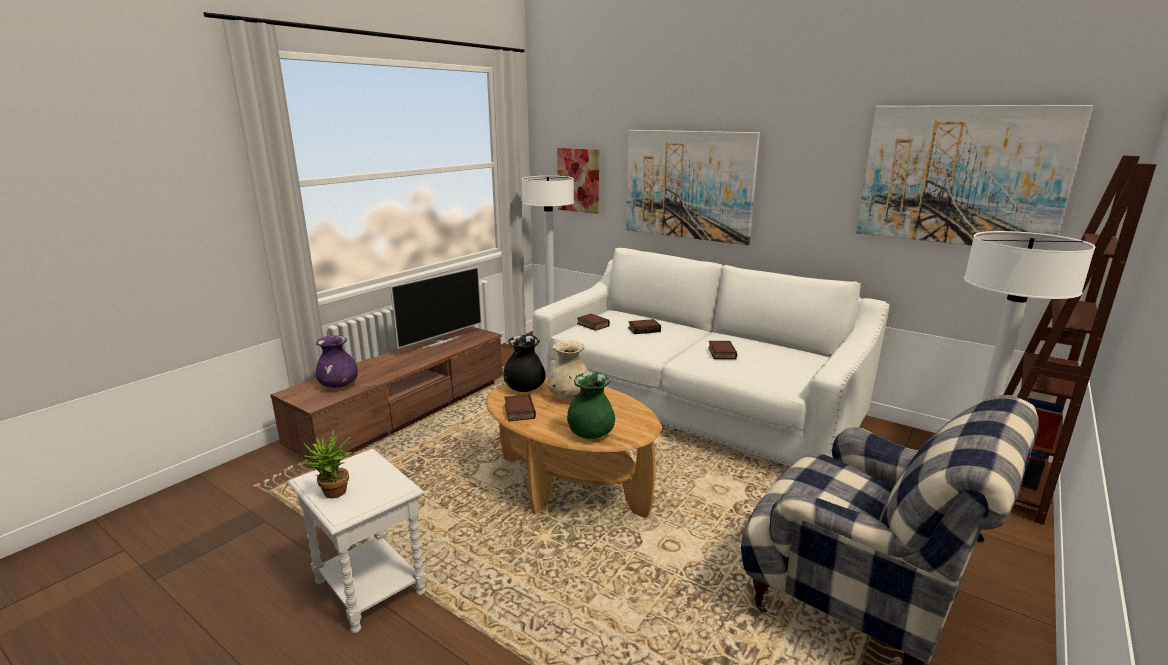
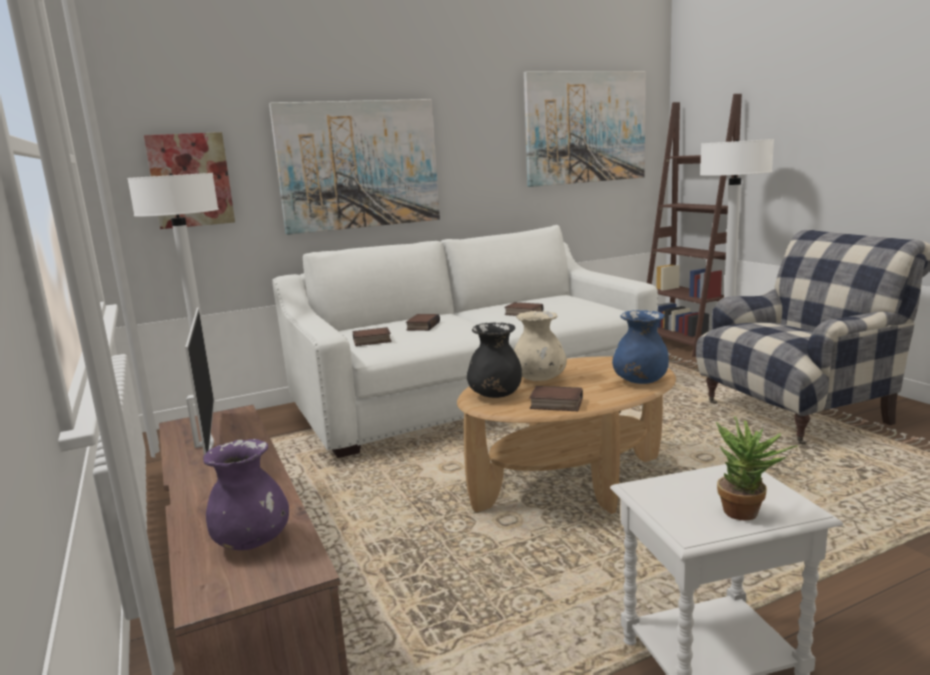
camera: 60 degrees left, 5 degrees down
(591, 434) = (640, 381): green vase -> blue vase

